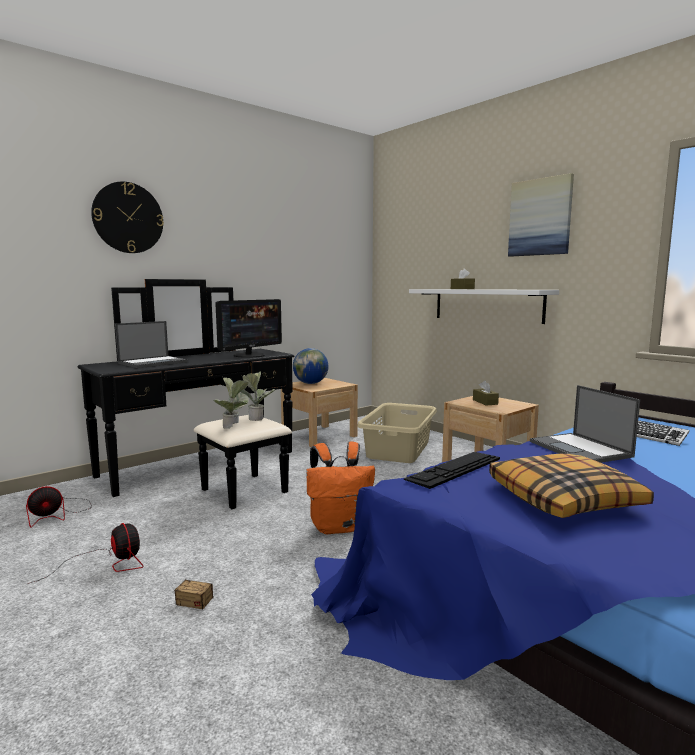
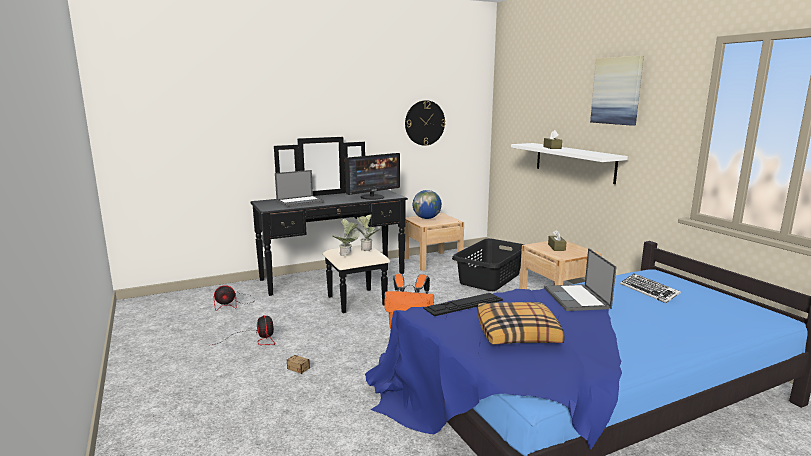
camera: 15 degrees right, 5 degrees up
(128, 218) = (286, 93): wall clock -> wall clock (424, 123)
(399, 449) = (490, 278): beige laundry basket -> black laundry basket

